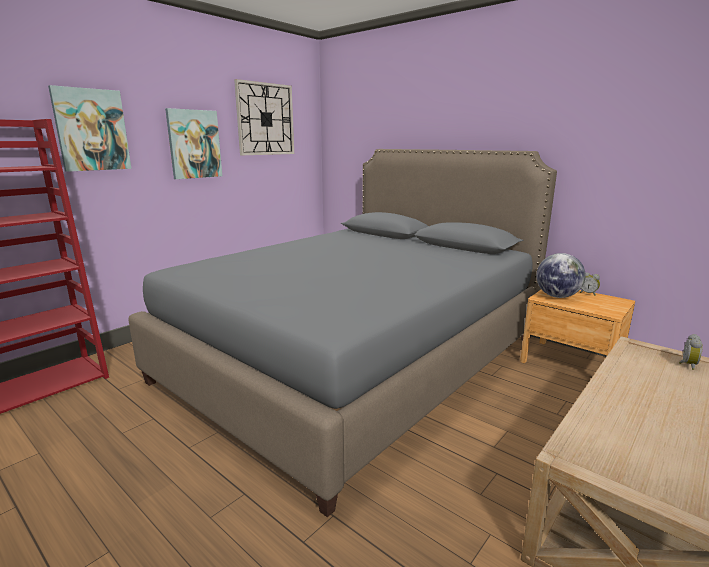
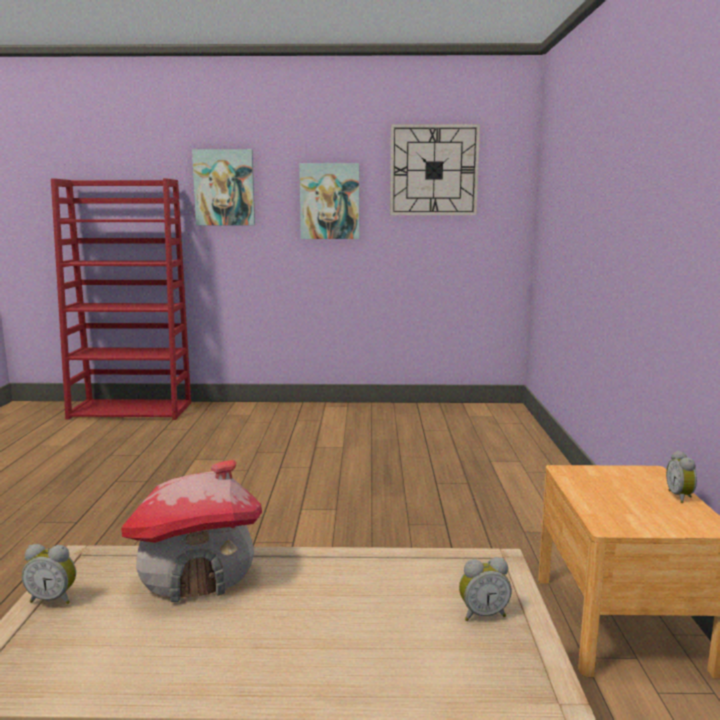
camera: 50 degrees right, 5 degrees down
(356, 359) = (356, 484): grey bed -> none
(557, 296) = (604, 479): globe -> none
(615, 419) = (198, 574): none -> toy house
(634, 482) = (53, 599): none -> alarm clock

